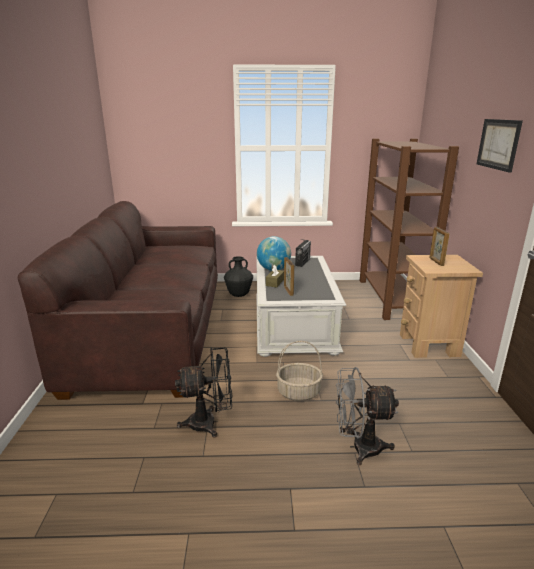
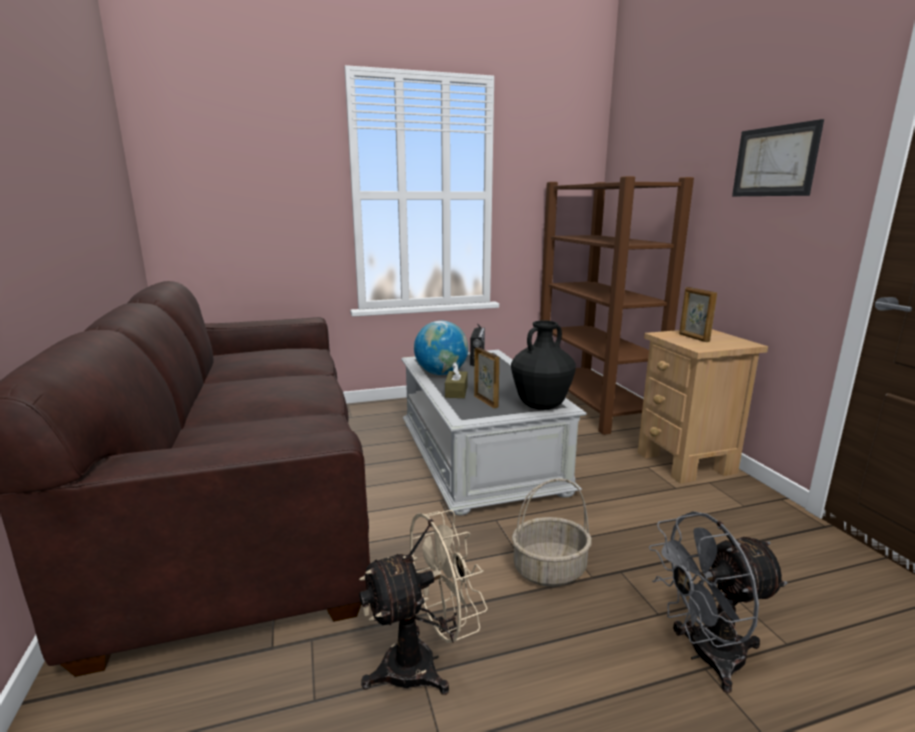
camera: 15 degrees left, 5 degrees down
(210, 423) = (423, 663): black fan -> beige fan
(239, 295) = (373, 422): black vase -> black vase (541, 406)

